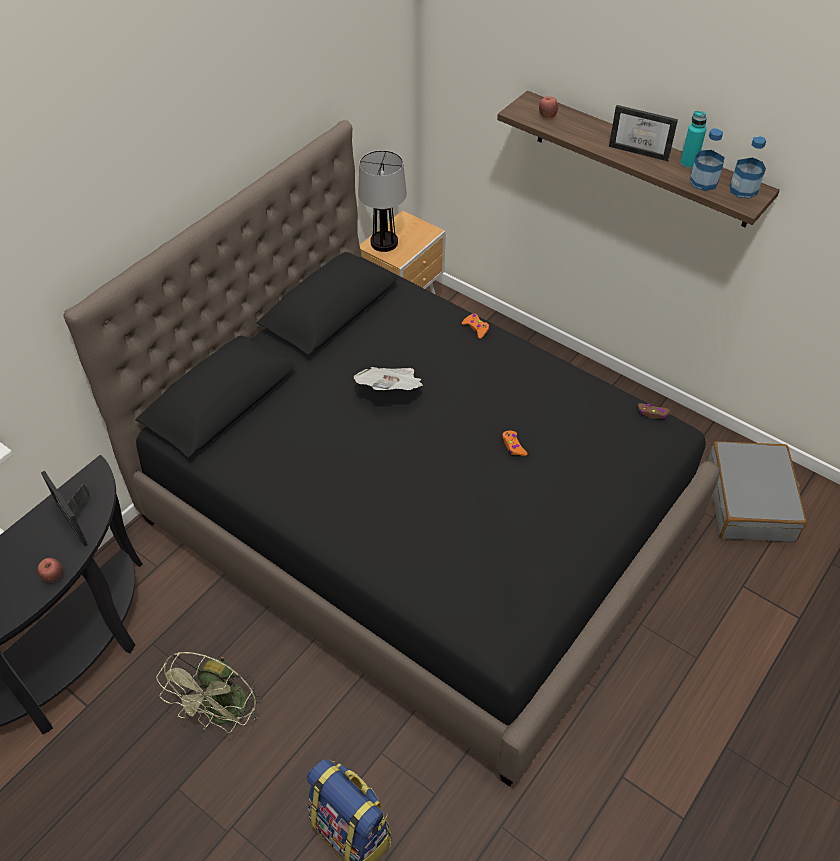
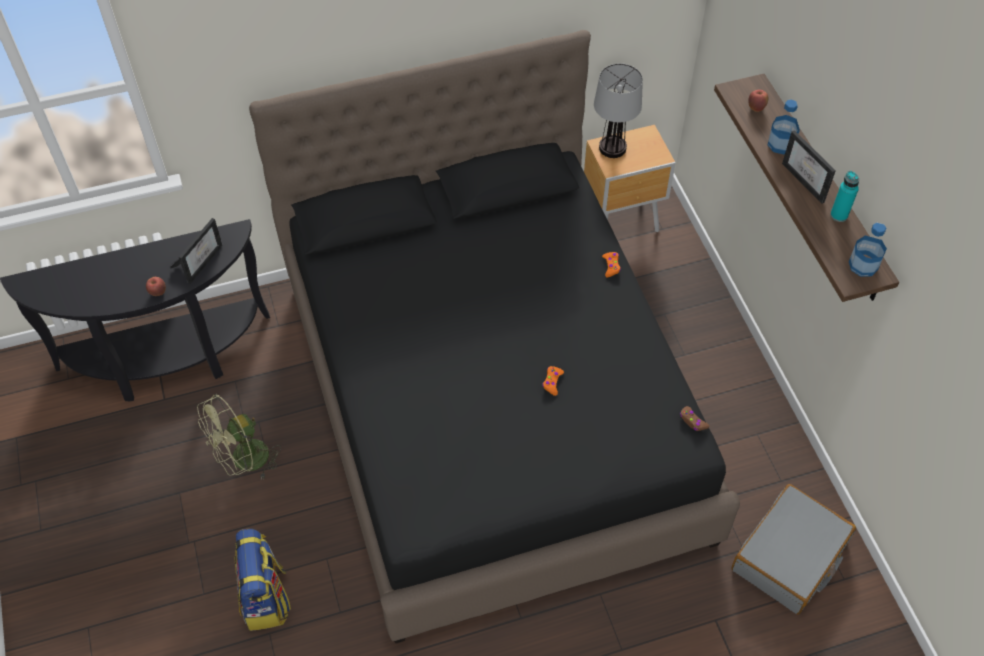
camera: 35 degrees right, 5 degrees up
(78, 520) = (201, 261): picture frame -> picture frame turned 150 degrees counterclockwise
(391, 390) = (497, 283): newspaper -> none
(703, 182) = (834, 240): bottle -> bottle (780, 144)

